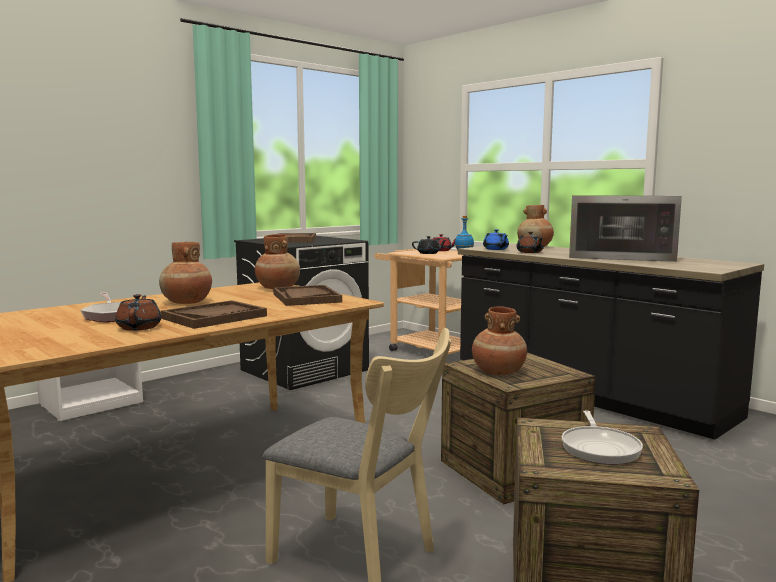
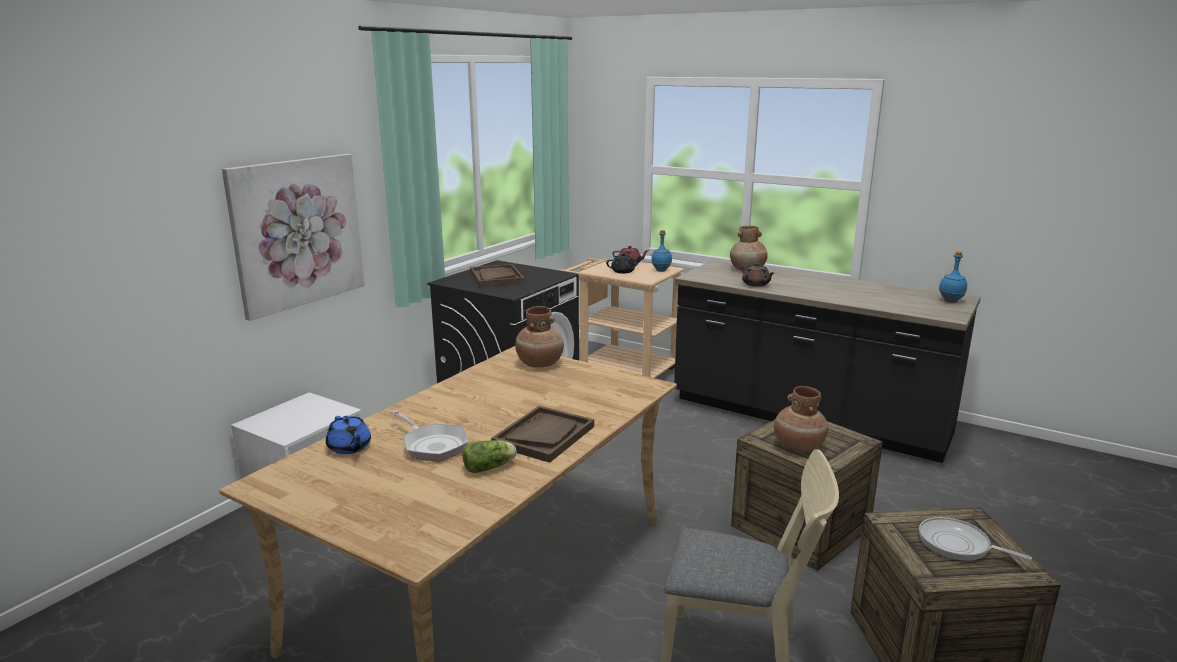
camera: 15 degrees left, 10 degrees up
(113, 179) = (297, 233): none -> picture
(139, 327) = (490, 467): brown teapot -> lettuce
(186, 302) = (477, 406): brown vase -> none
(306, 298) = (592, 383): brown tray -> none
(496, 249) = (715, 278): blue teapot -> blue teapot (349, 448)
(600, 448) = (958, 545): frying pan -> frying pan turned 135 degrees clockwise
(621, 257) = (849, 289): microwave -> none
(723, 264) = (950, 301): none -> blue bottle

